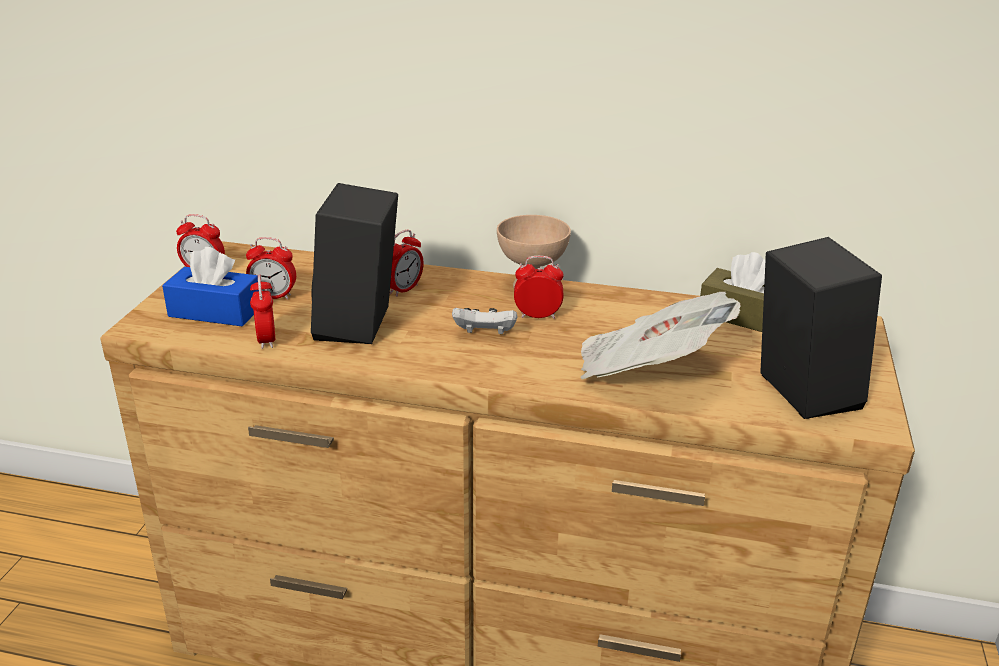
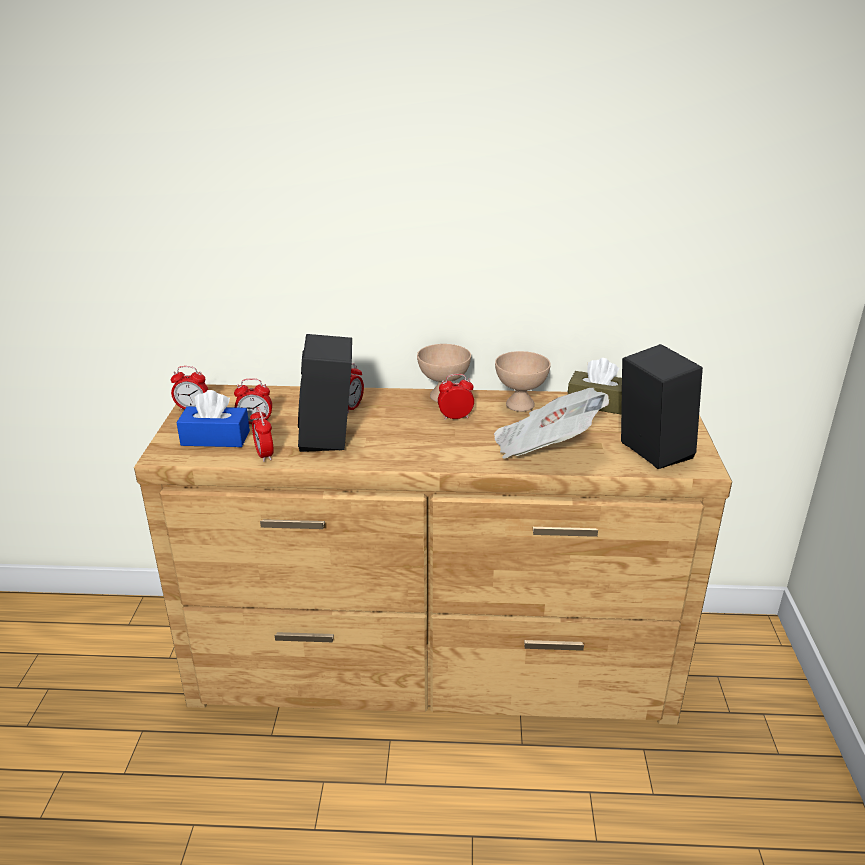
camera: 10 degrees left, 0 degrees up
(485, 334) = (423, 434): white game controller -> none
(633, 308) = (521, 405): none -> beige bowl

